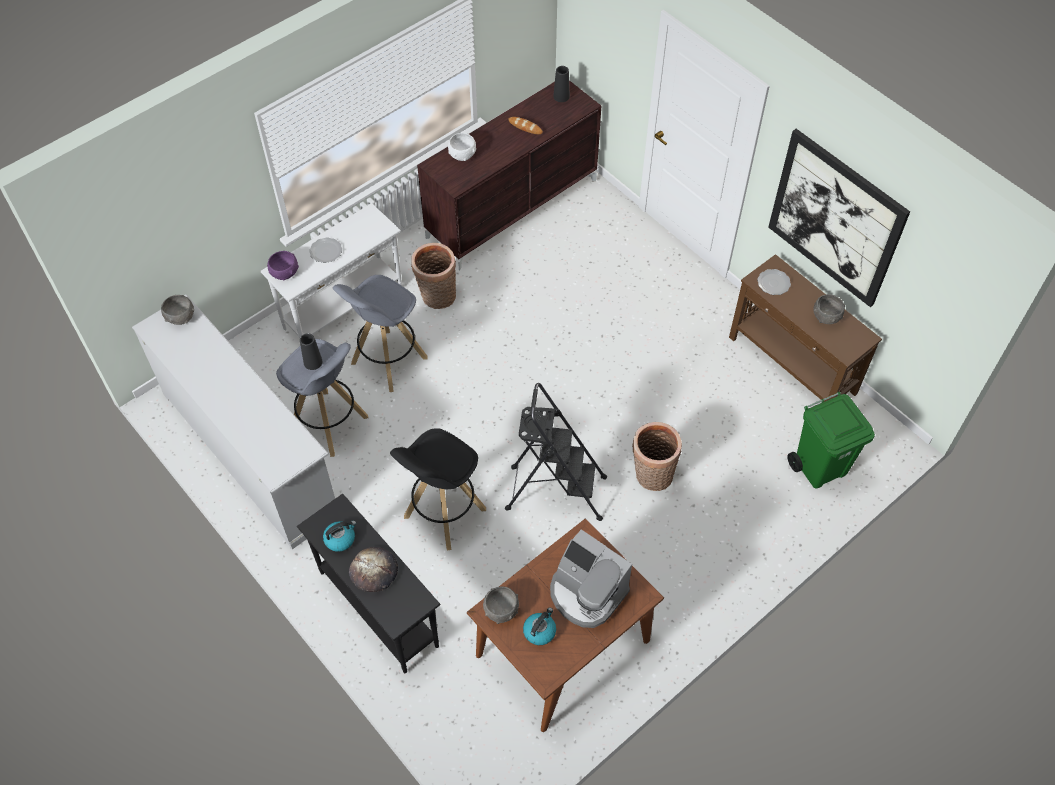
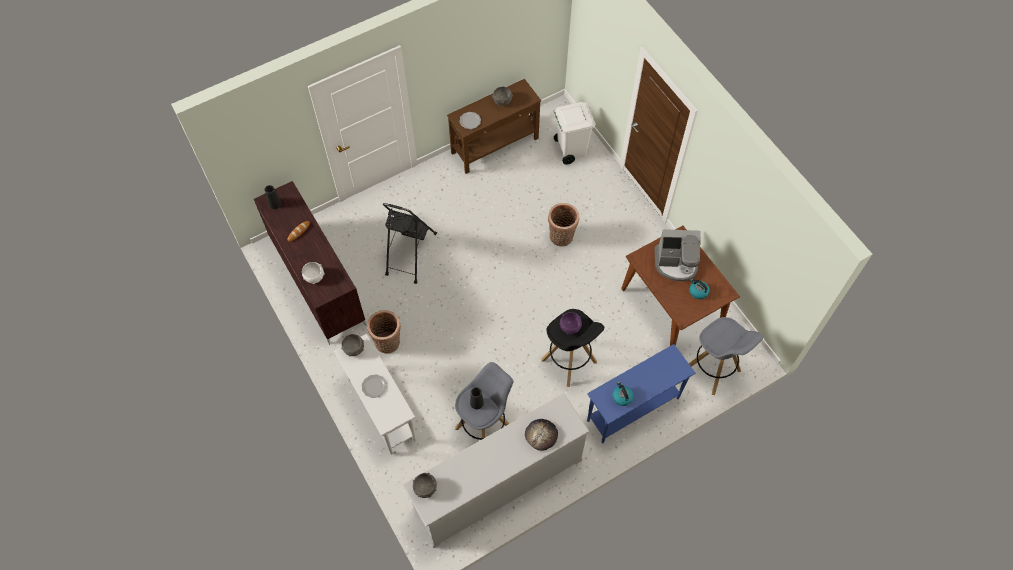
camera: 80 degrees left, 5 degrees up
(284, 273) = (388, 417): purple bowl -> purple bowl (570, 327)
(374, 571) = (647, 379): bread -> bread (541, 435)
(377, 609) = (633, 410): black console table -> blue console table
(387, 361) = (438, 383): grey stool -> grey stool (713, 370)
(501, 610) = (682, 310): grey bowl -> grey bowl (353, 349)
(554, 492) = (564, 294): step ladder -> step ladder (411, 254)
(586, 593) = (676, 263): coffee machine -> coffee machine turned 45 degrees clockwise
(820, 467) = (570, 149): green trash can -> white trash can
(835, 218) = (470, 59): picture -> none

